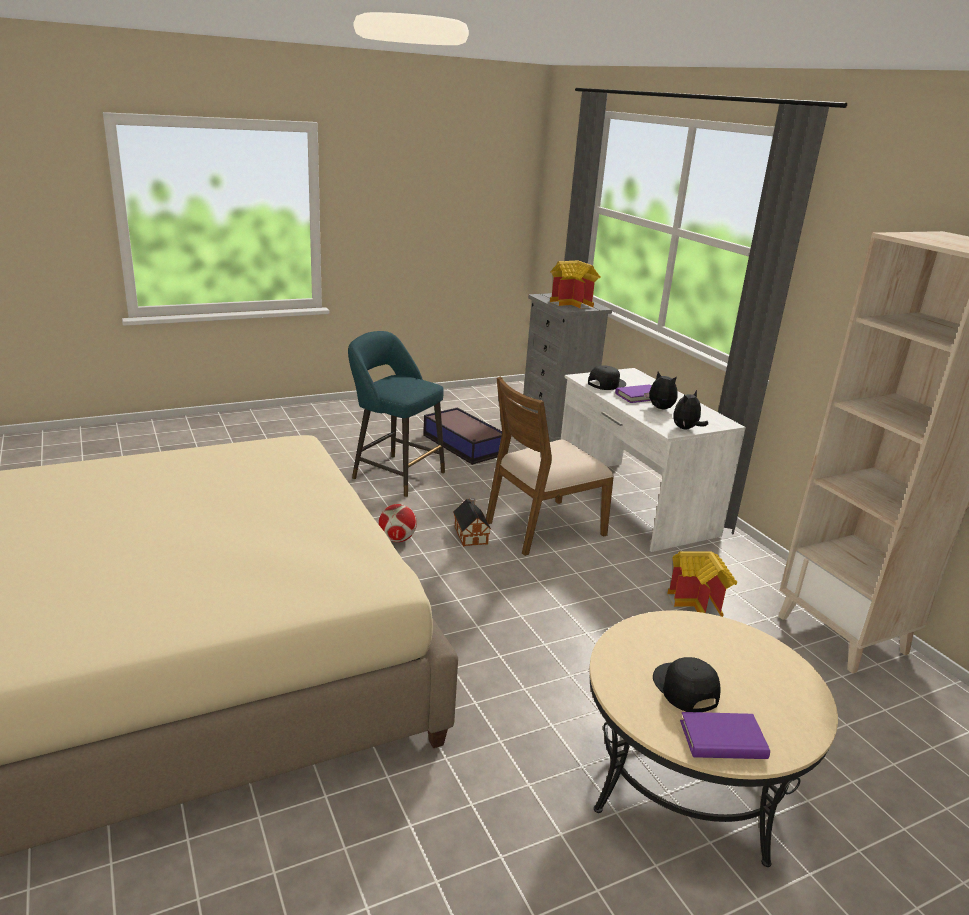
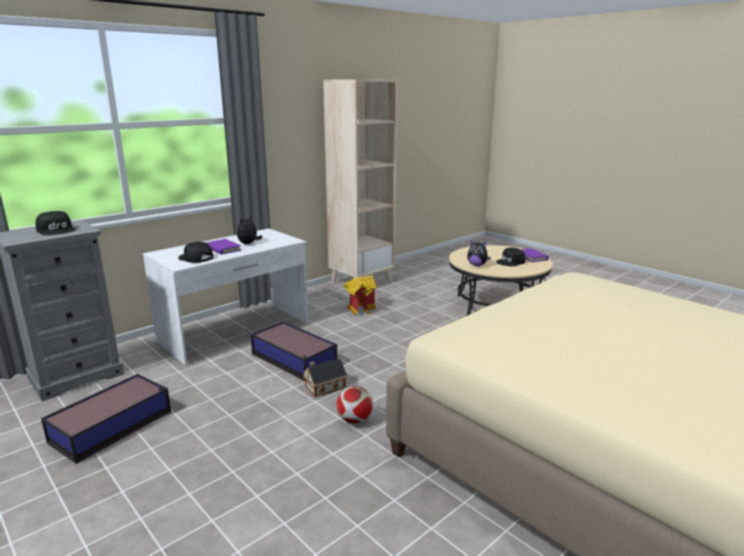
camera: 105 degrees left, 5 degrees down
(394, 474) = (210, 456): turquoise stool -> none
(543, 527) = (294, 359): brown chair -> storage box
(573, 303) = (57, 230): toy house -> black cap
(686, 429) = (285, 238): plush toy -> plush toy (477, 265)

